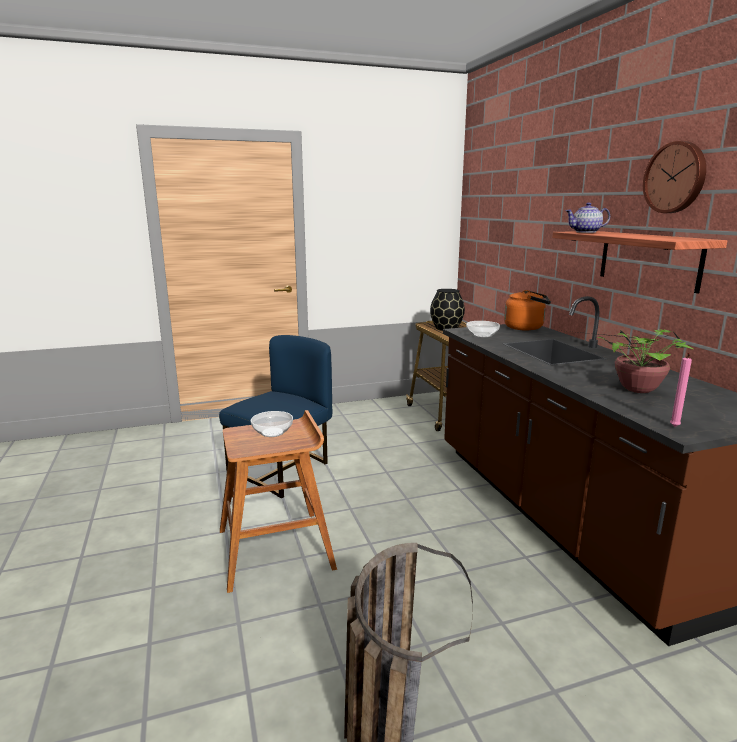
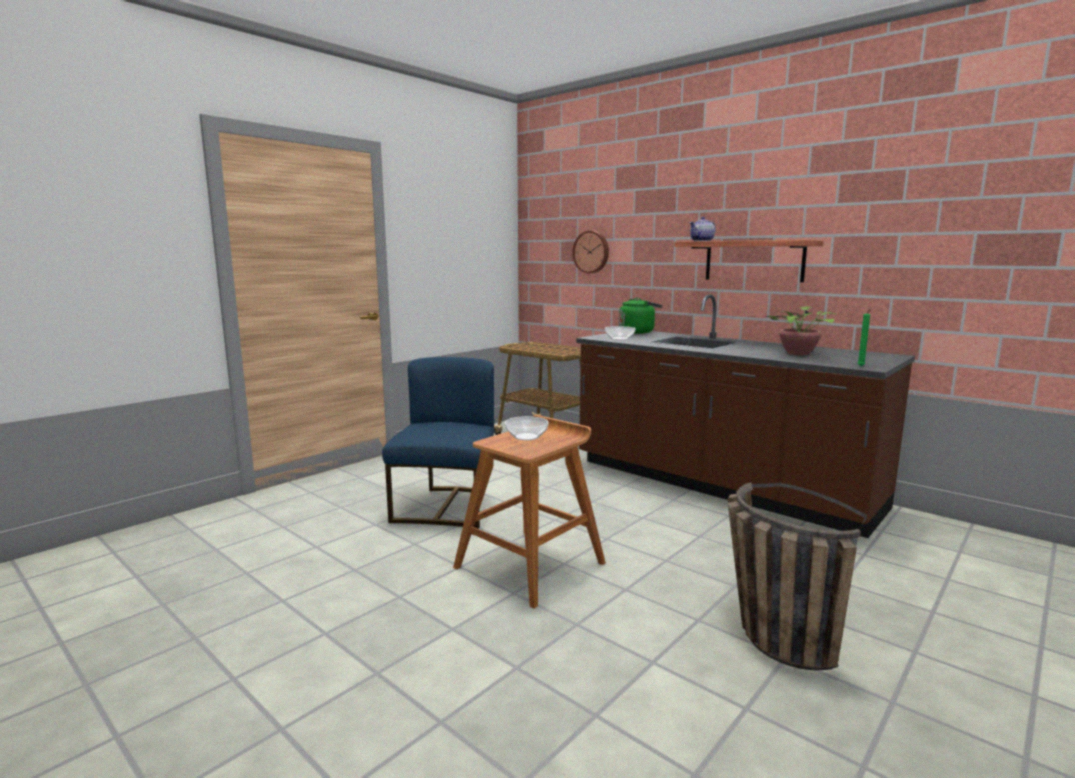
camera: 30 degrees left, 5 degrees down
(446, 328) = (535, 348): black vase -> none
(526, 327) = (638, 332): orange kettle -> green kettle
(674, 427) = (861, 366): pink candle -> green candle
(676, 177) = (772, 196): wall clock -> wall clock (591, 252)

